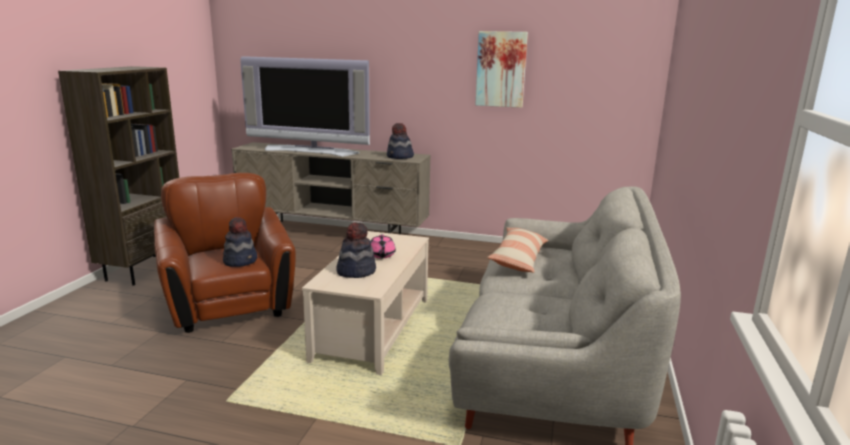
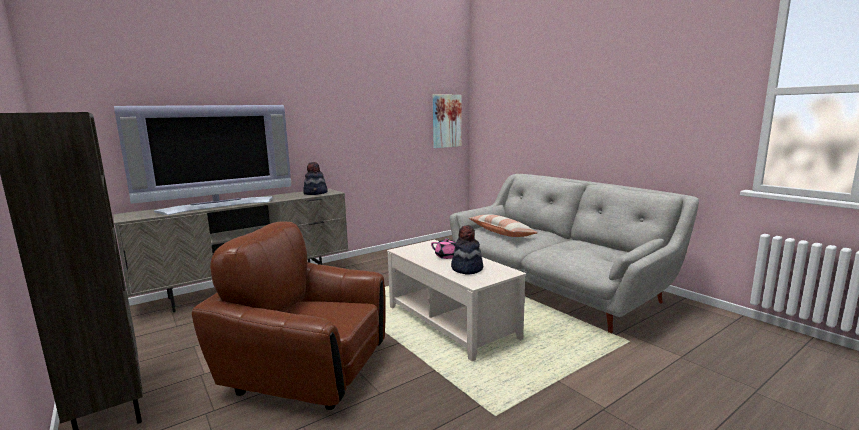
camera: 50 degrees left, 5 degrees down
(241, 261) = (340, 308): hat -> none
(501, 69) = (375, 110): picture -> picture (446, 121)

